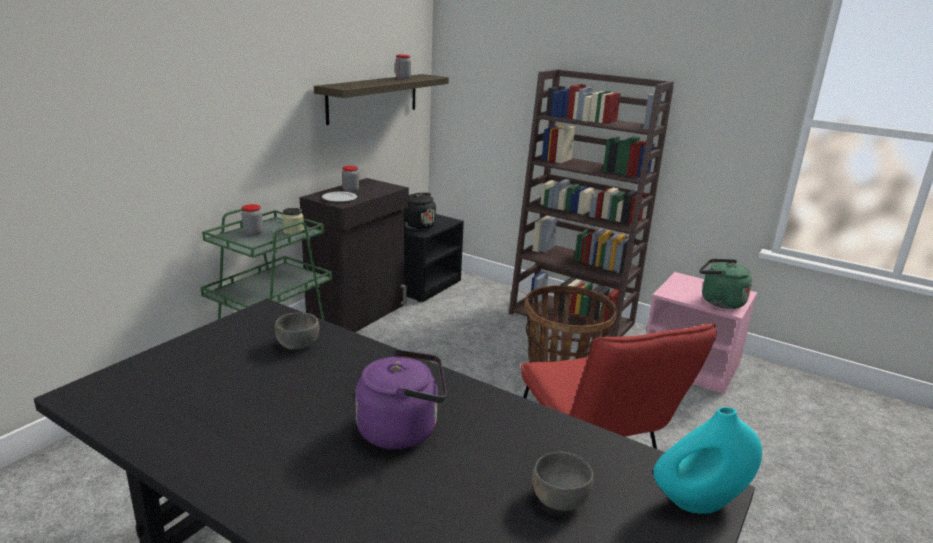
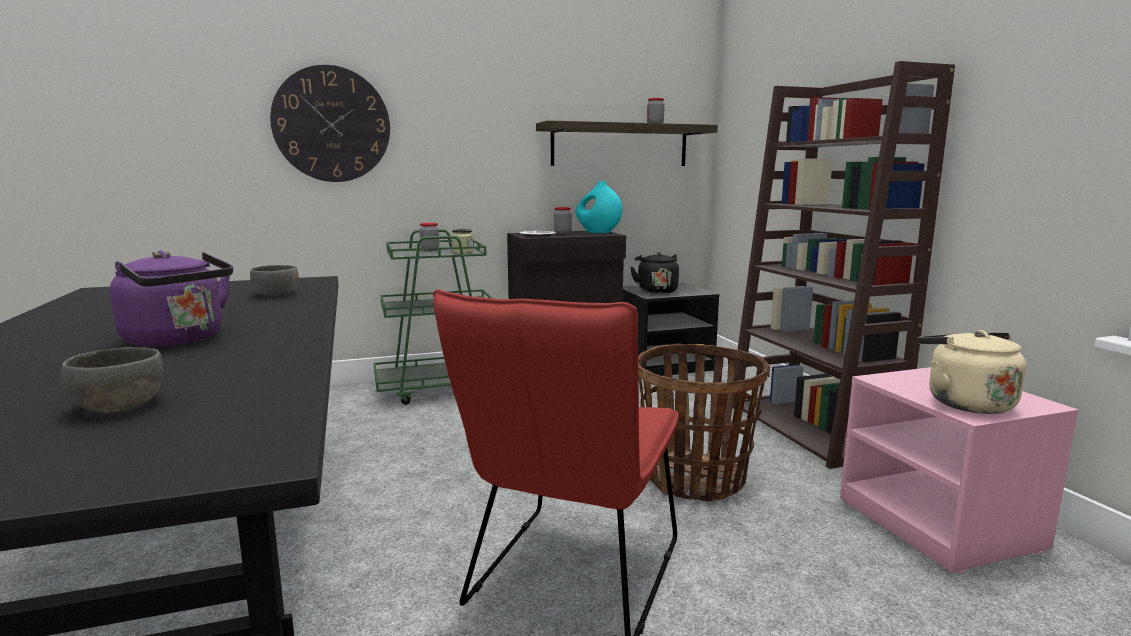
camera: 40 degrees right, 10 degrees down
(133, 112) = (332, 124): none -> wall clock
(698, 503) = (207, 459): turquoise vase -> turquoise vase (598, 232)
(719, 301) = (964, 402): green kettle -> beige kettle

